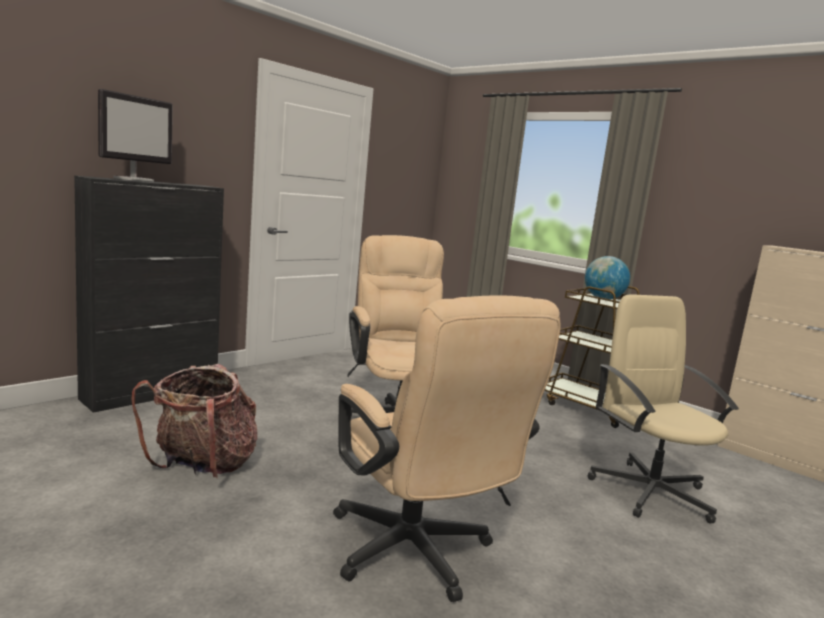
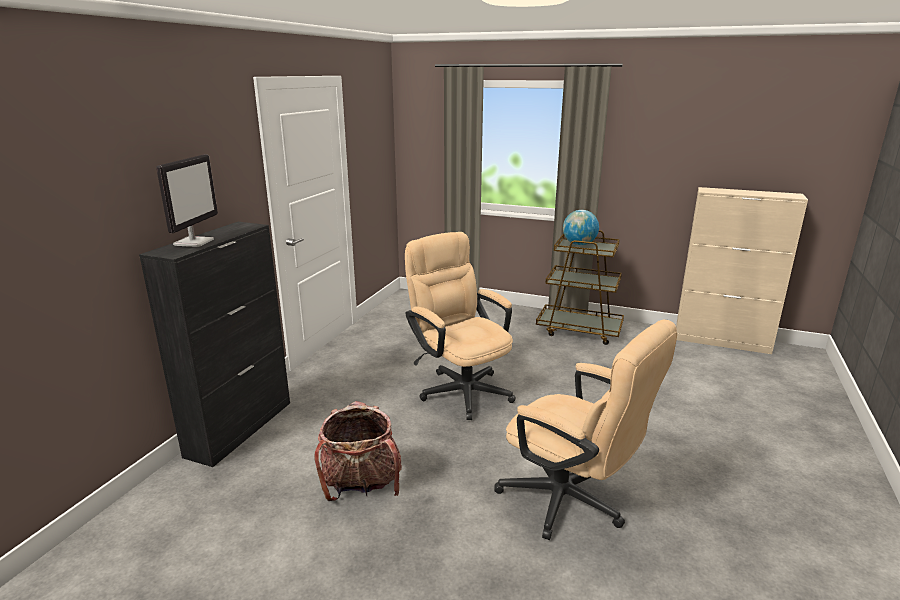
camera: 20 degrees left, 10 degrees up
(650, 491) = (663, 394): beige office chair -> none

